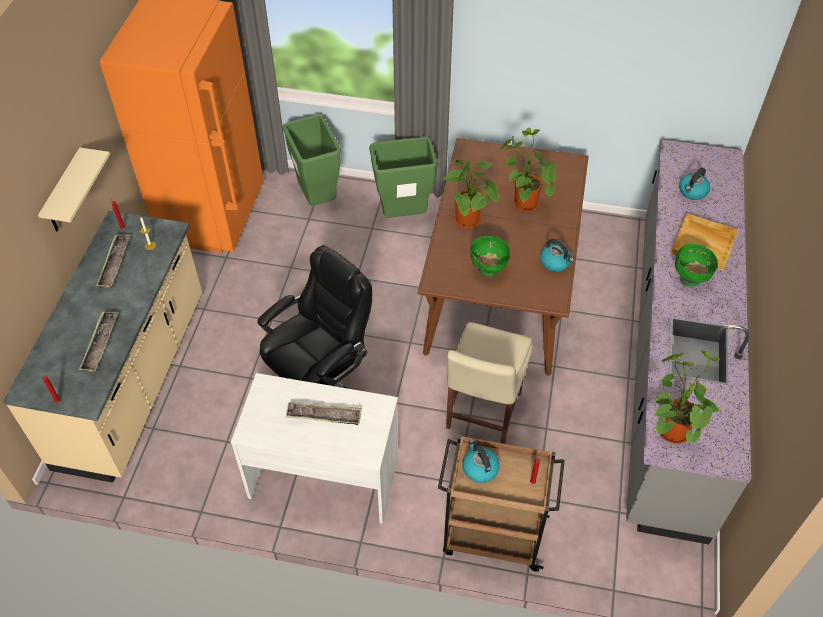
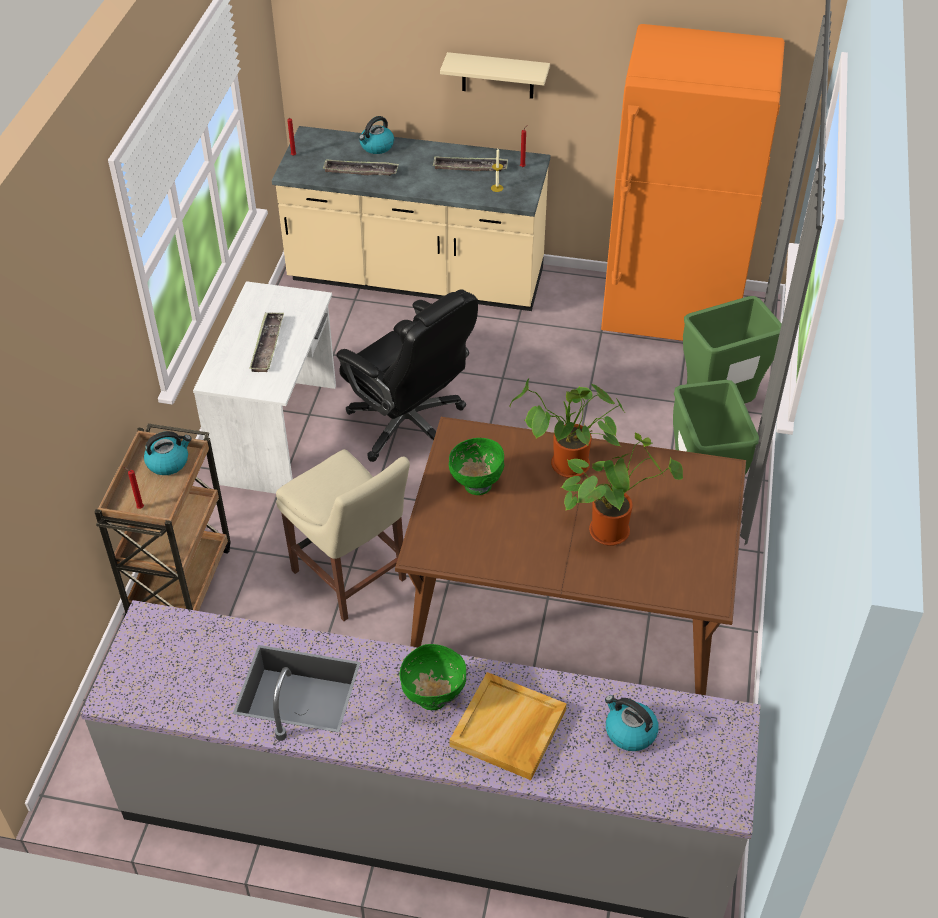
camera: 90 degrees right, 5 degrees down
(481, 413) = (352, 578): beige chair -> beige chair turned 150 degrees counterclockwise
(555, 262) = (491, 559): kettle -> kettle (376, 146)
(671, 428) = (174, 635): potted plant -> none

